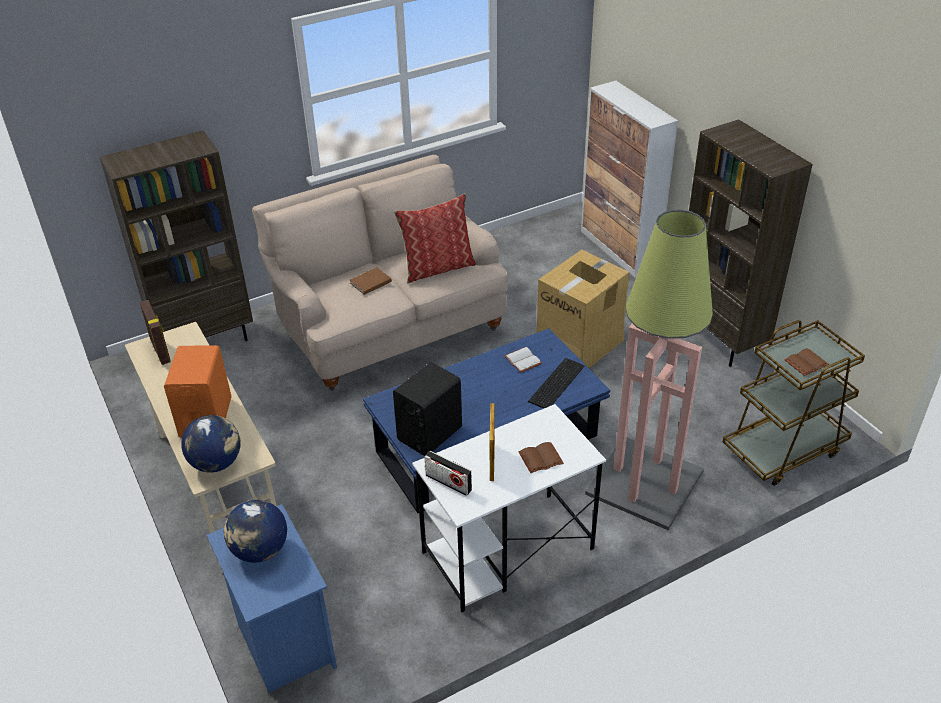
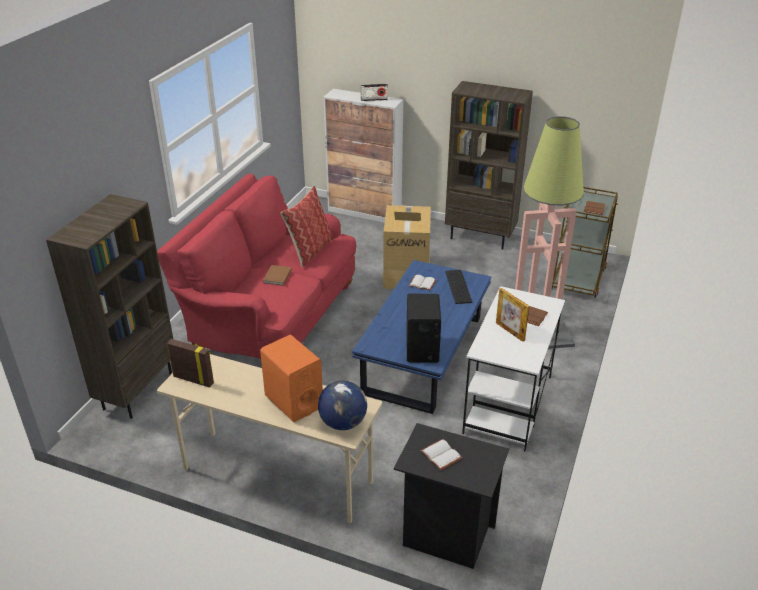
camera: 40 degrees left, 5 degrees down
(260, 551) = (442, 455): globe -> white book
(284, 643) = (445, 535): blue nightstand -> black nightstand
(388, 327) = (270, 318): beige sofa -> red sofa
(448, 482) = (502, 354): radio -> radio (374, 99)

